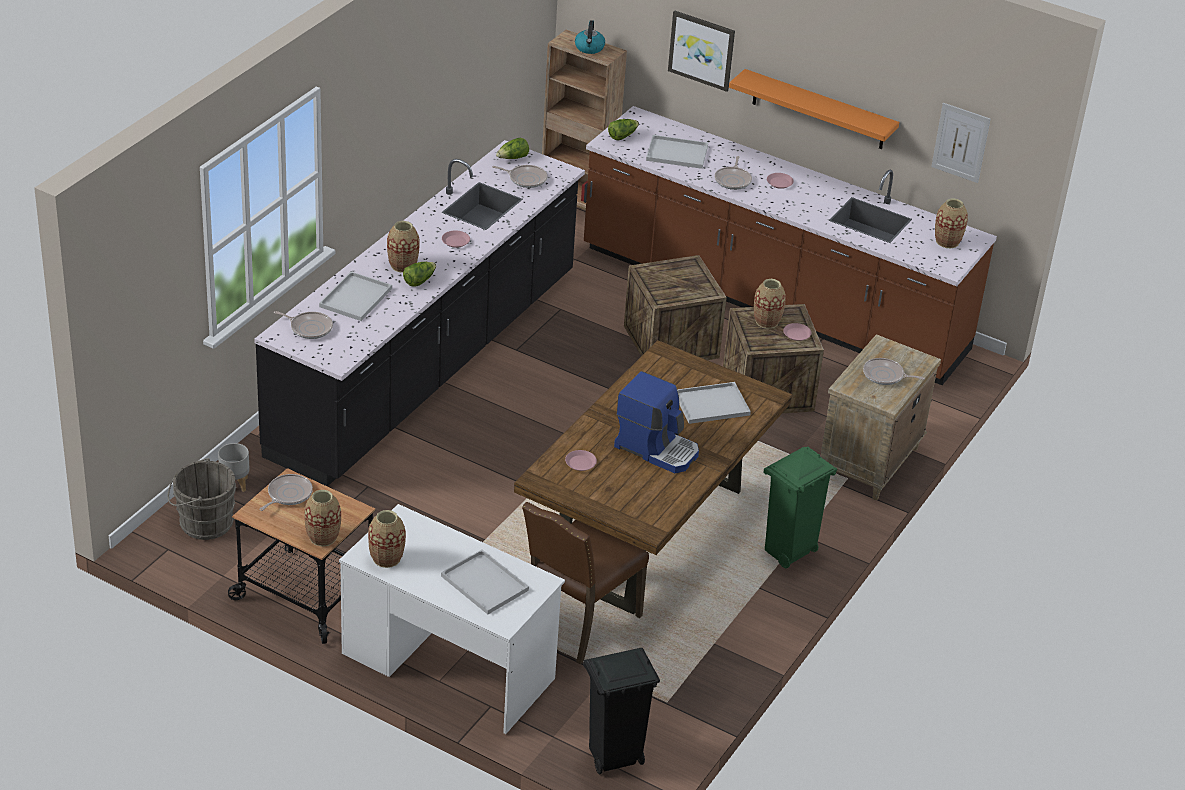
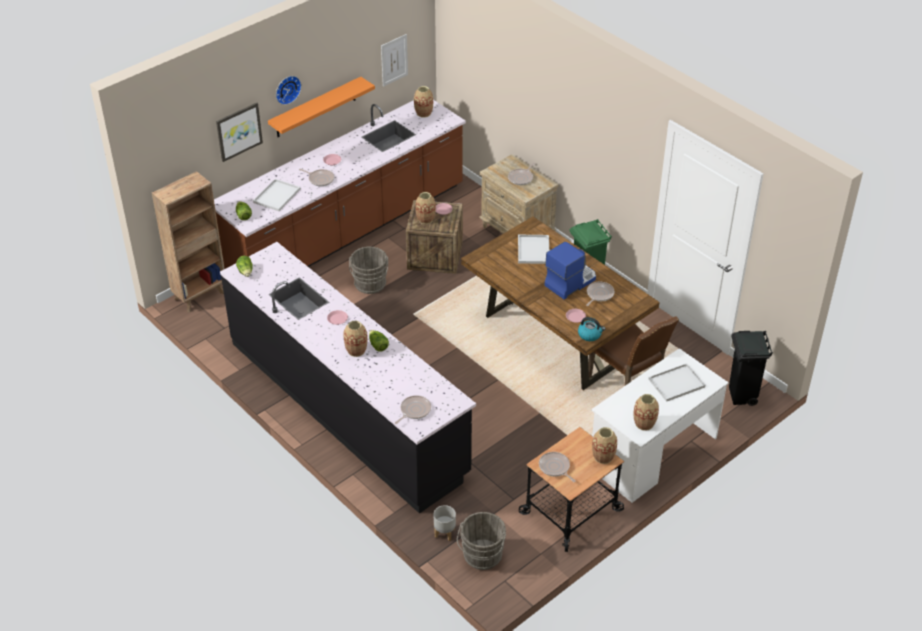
camera: 70 degrees left, 5 degrees up
(356, 297) = (385, 380): white tray -> none
(525, 179) = (275, 271): frying pan -> frying pan (599, 294)
(589, 48) = (184, 187): kettle -> kettle (590, 335)
(671, 342) = (370, 285): crate -> grey bucket
(782, 48) = (287, 89): none -> wall clock

